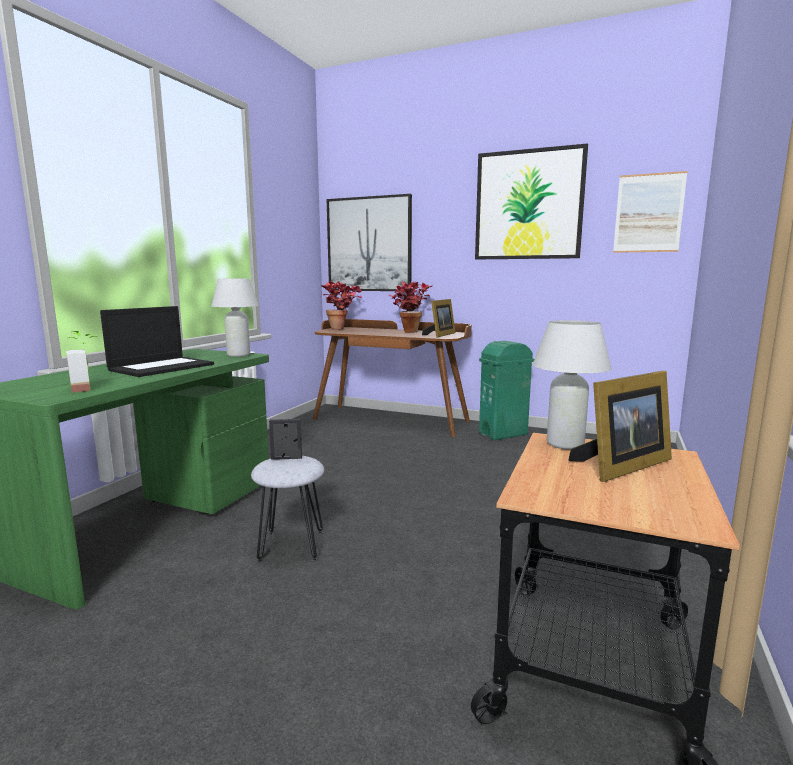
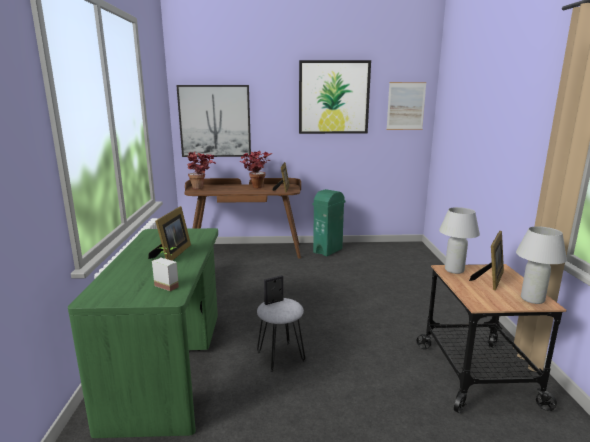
camera: 25 degrees left, 5 degrees up
(162, 367) = (172, 254): laptop -> picture frame
(238, 355) = (198, 232): white table lamp -> white table lamp (532, 299)

